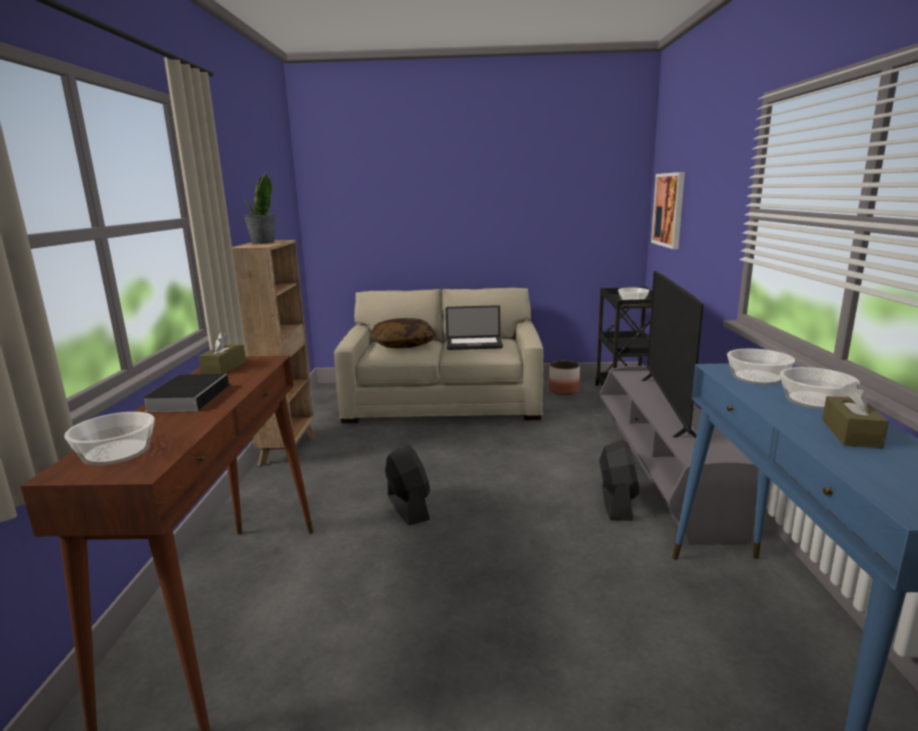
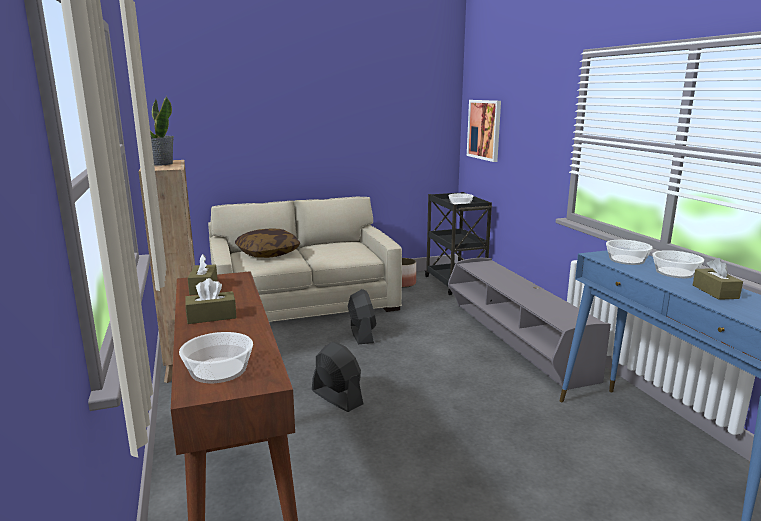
camera: 20 degrees left, 0 degrees up
(189, 397) = (211, 316): book -> brown tissue box
(474, 345) = (334, 249): laptop -> none
(617, 503) = (498, 368): black fan -> black fan (361, 334)
(666, 405) = (517, 287): television -> none

